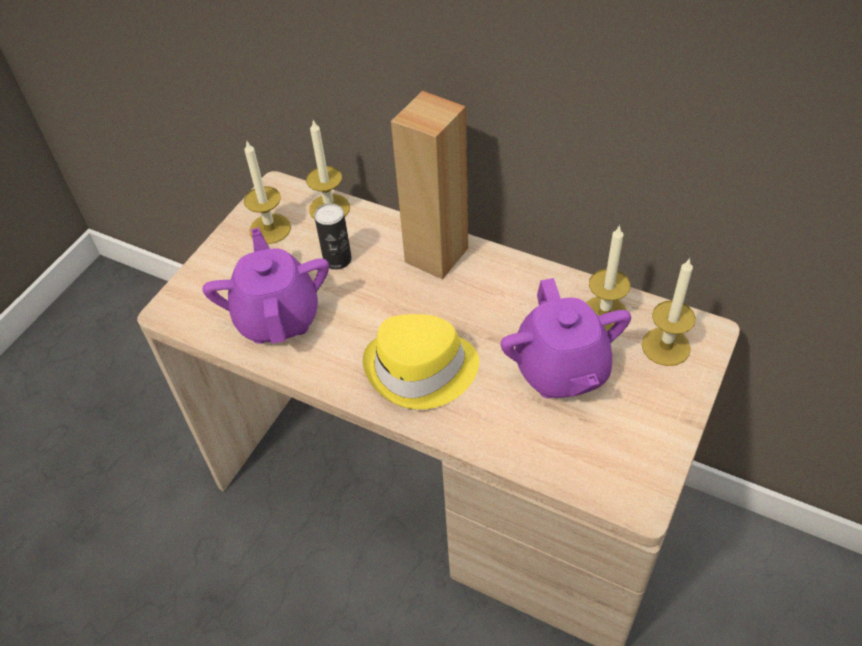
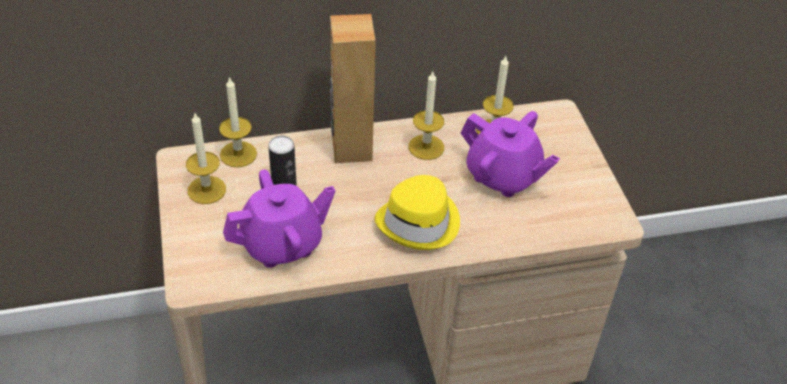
camera: 45 degrees left, 5 degrees down
(278, 317) = (282, 244): purple teapot -> purple teapot turned 120 degrees clockwise
(665, 346) = (546, 131): candle -> candle (426, 147)

